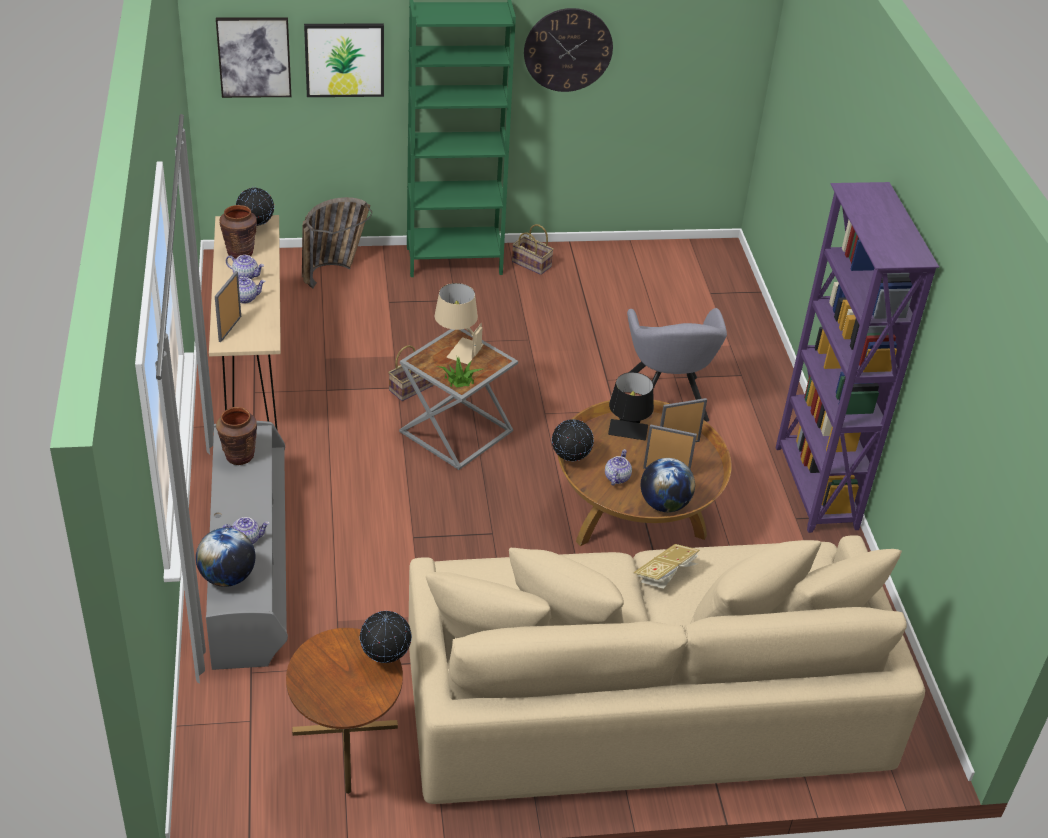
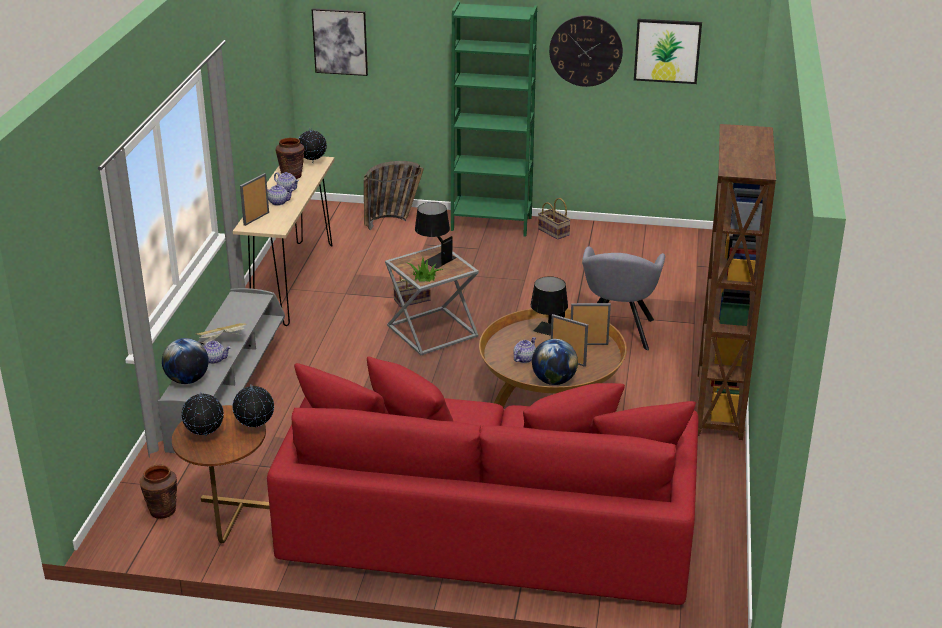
camera: 20 degrees right, 10 degrees down
(239, 456) = (238, 310): brown vase -> brown vase (162, 511)
(344, 59) = (408, 48): picture -> picture (667, 50)
(457, 348) = (434, 258): beige table lamp -> black table lamp
(570, 460) = (492, 343): globe -> globe (205, 436)
(643, 697) = (490, 522): beige sofa -> red sofa
(665, 576) = (520, 420): book -> book (222, 342)
(814, 488) = (718, 406): purple bookcase -> brown bookcase

